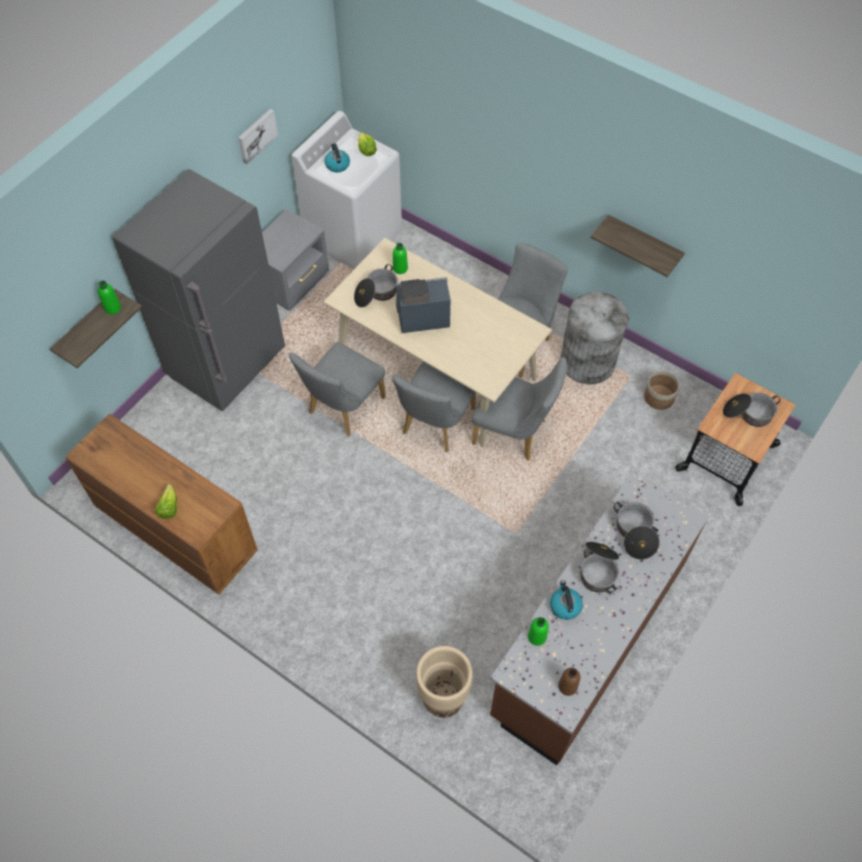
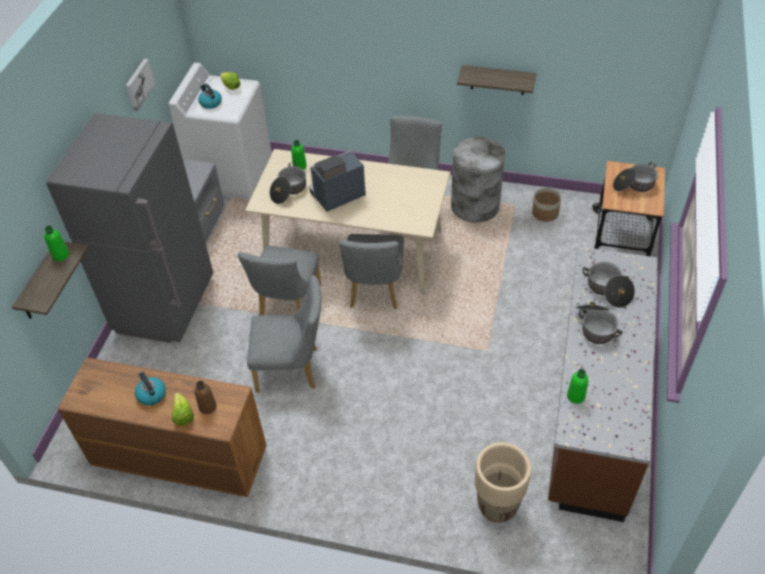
camera: 20 degrees left, 10 degrees down
(514, 433) = (445, 276): grey chair -> grey chair (293, 369)
(565, 605) = (584, 363): kettle -> kettle (151, 394)
(567, 686) = (624, 425): brown bottle -> brown bottle (207, 407)

